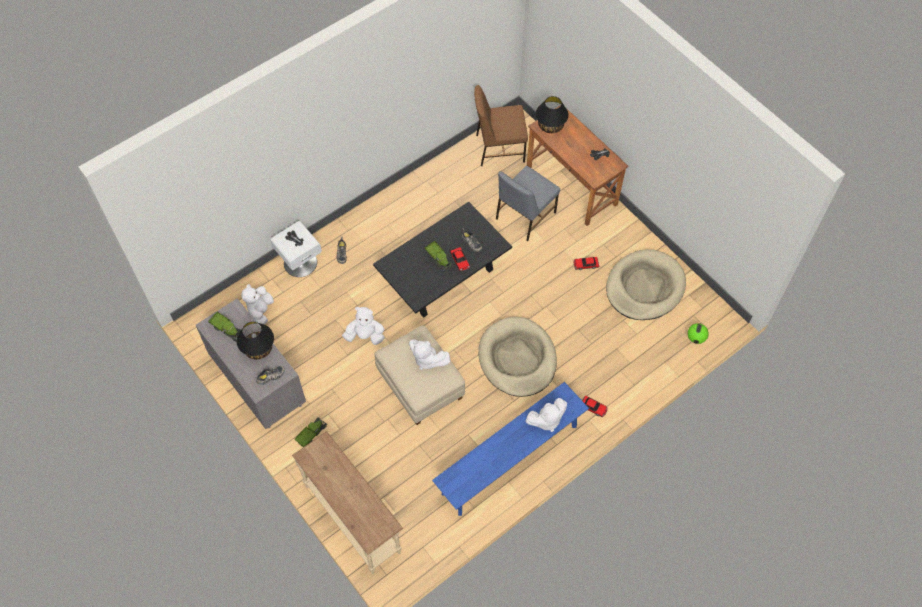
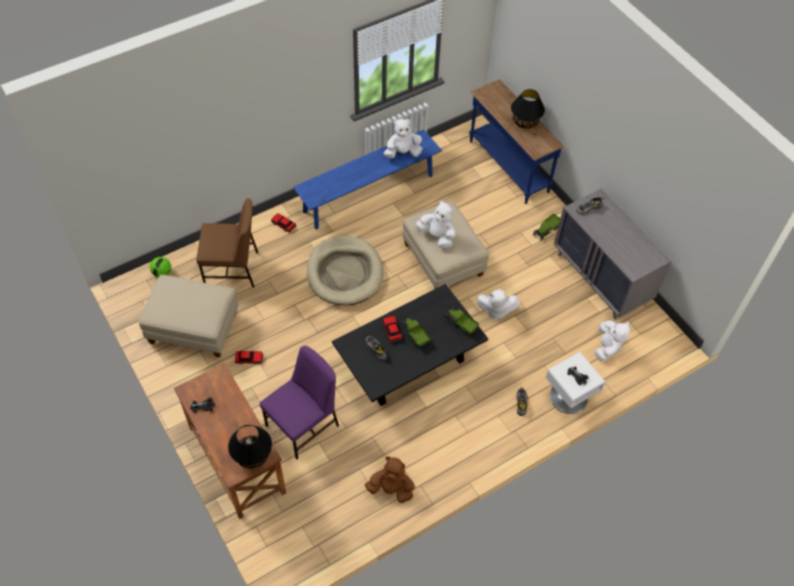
camera: 175 degrees left, 5 degrees down
(227, 329) = (637, 253): toy truck -> toy truck (460, 324)
(258, 349) = (604, 232): black table lamp -> black table lamp (525, 122)
(353, 518) = (507, 167): beige console table -> blue console table
(445, 177) = (391, 489): none -> brown plush toy
(499, 148) = (315, 526): brown chair -> brown chair (232, 269)
(524, 216) = (303, 425): grey chair -> purple chair
(546, 420) = (333, 181): white plush toy -> white plush toy (402, 153)
(644, 287) = (194, 328): beige dog bed -> beige ottoman

